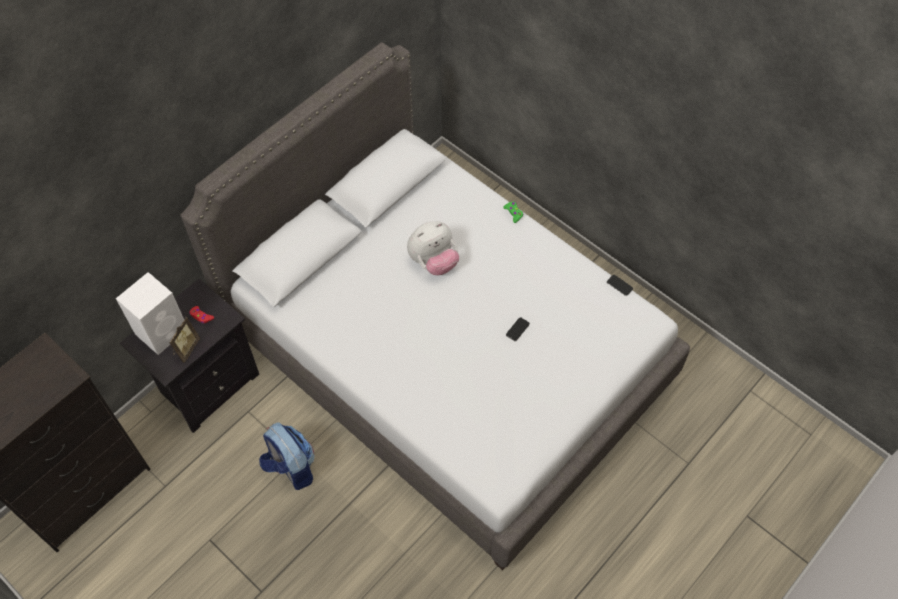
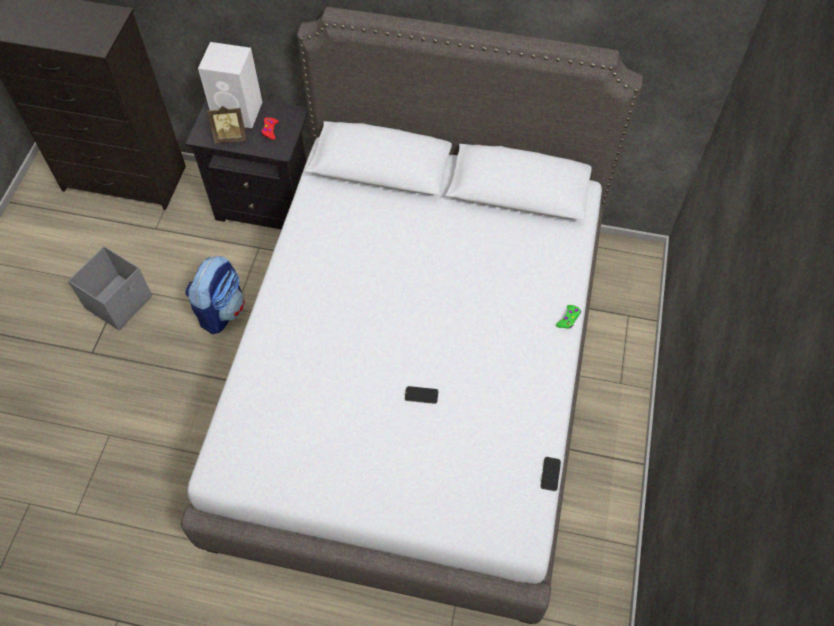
camera: 60 degrees right, 0 degrees up
(224, 547) = (120, 302): none -> grey storage box
(433, 261) = (453, 276): plush toy -> none

